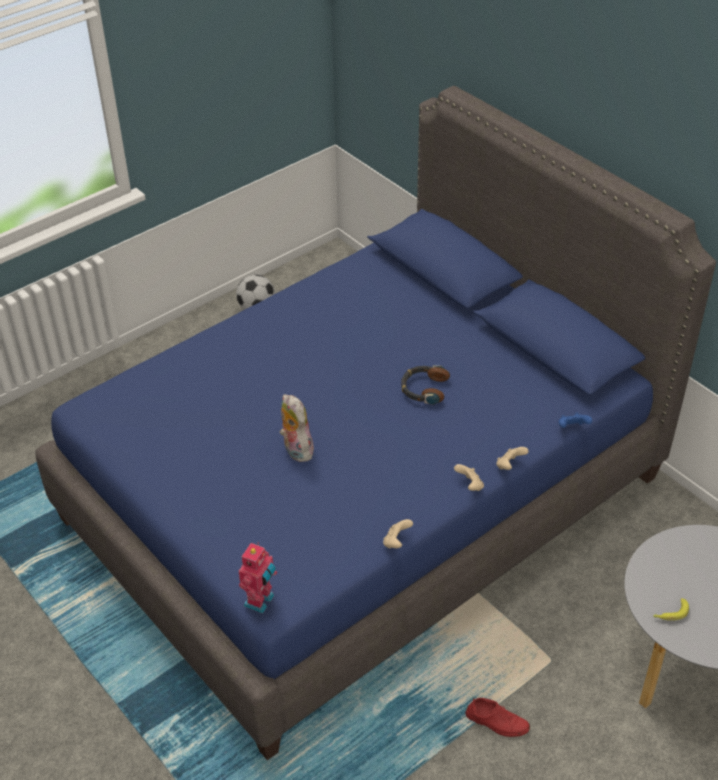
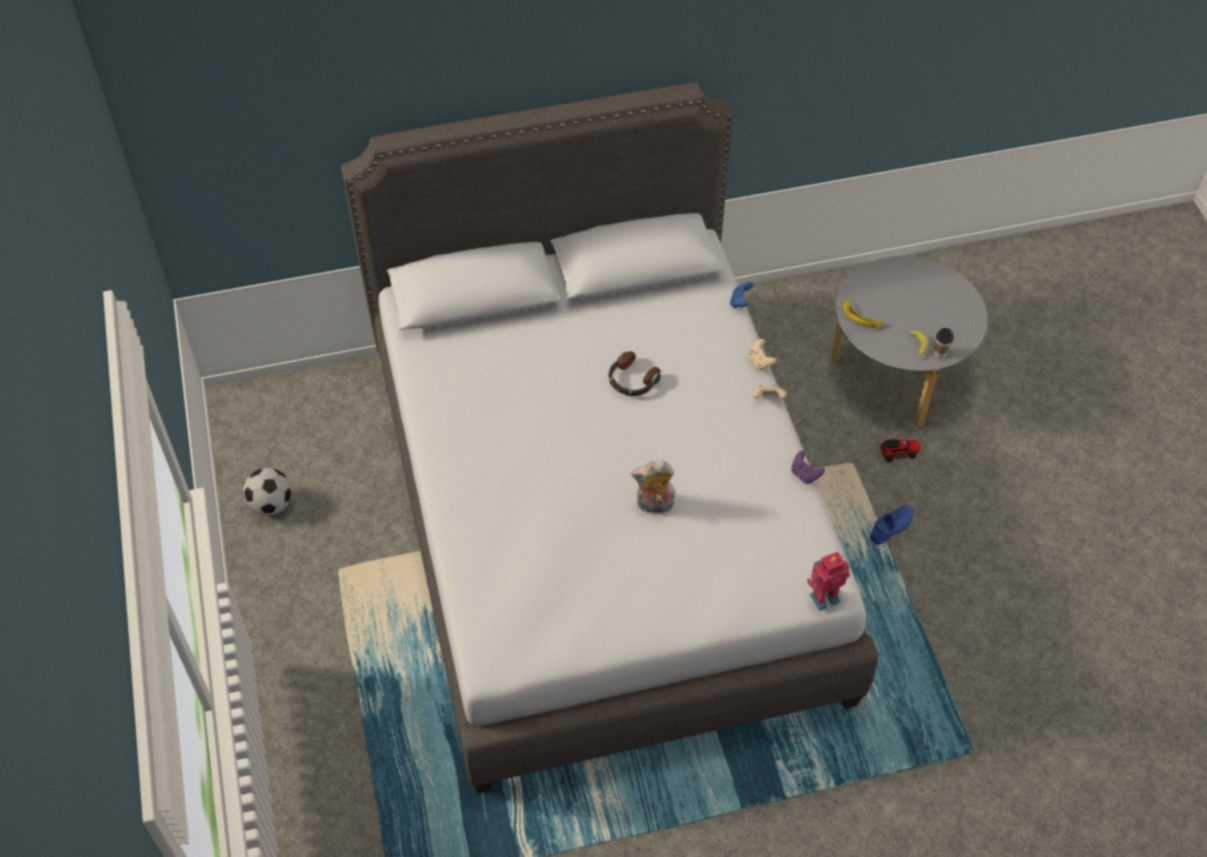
camera: 65 degrees left, 10 degrees up
(261, 601) = (823, 596): toy robot -> toy robot turned 75 degrees counterclockwise
(361, 497) = (601, 520): blue bed -> grey bed
(396, 542) = (805, 475): beige game controller -> purple game controller
(497, 722) = (892, 526): red shoe -> blue shoe
(593, 698) = (899, 453): none -> toy truck
(671, 553) = (861, 317): none -> banana
(677, 636) = (940, 353): none -> cup

